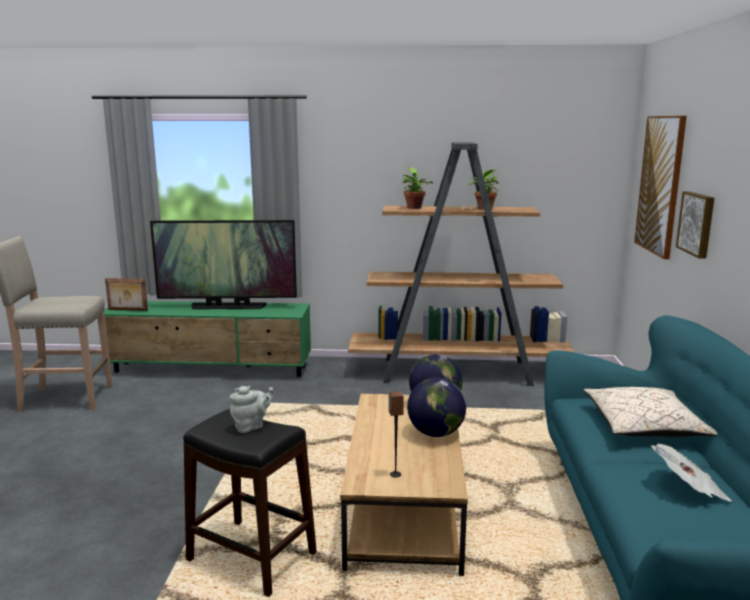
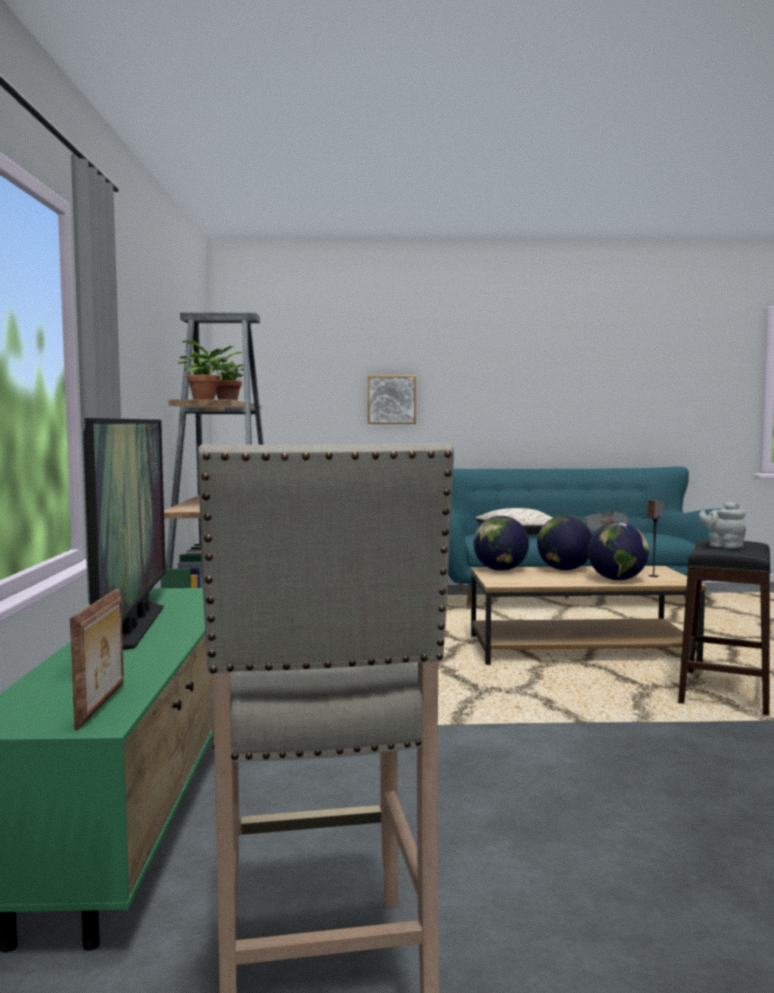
camera: 95 degrees left, 10 degrees down
(378, 451) = (617, 579): none -> globe
(660, 185) = (300, 376): picture -> none

